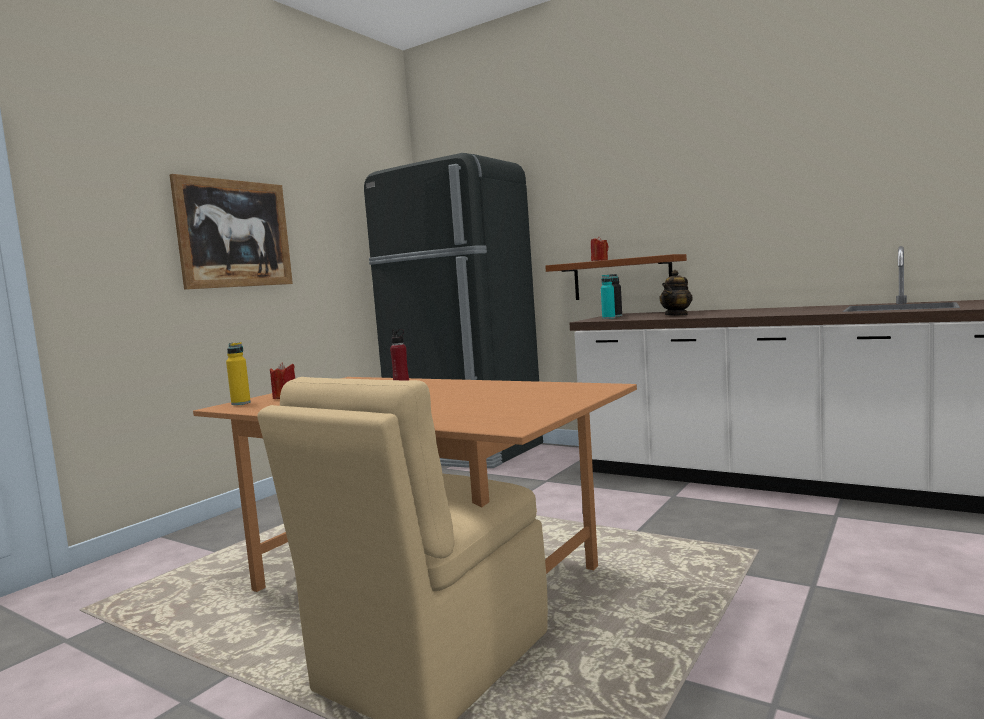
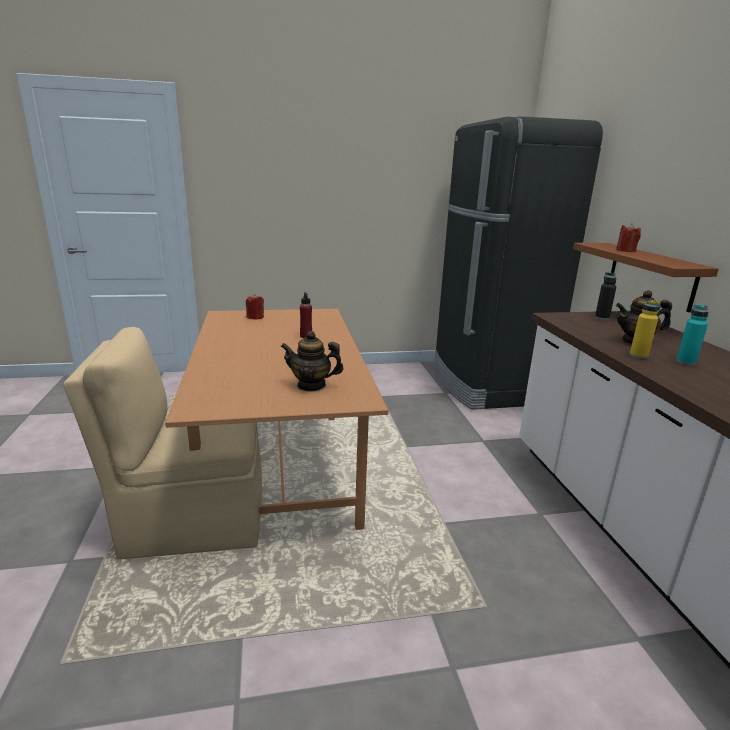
camera: 45 degrees right, 15 degrees up
(235, 234) = (328, 179): picture -> none
(241, 403) = (231, 314): yellow bottle -> yellow bottle (638, 356)
(538, 394) = (311, 385): none -> teapot
(608, 318) = (577, 320): turquoise bottle -> turquoise bottle (685, 362)

